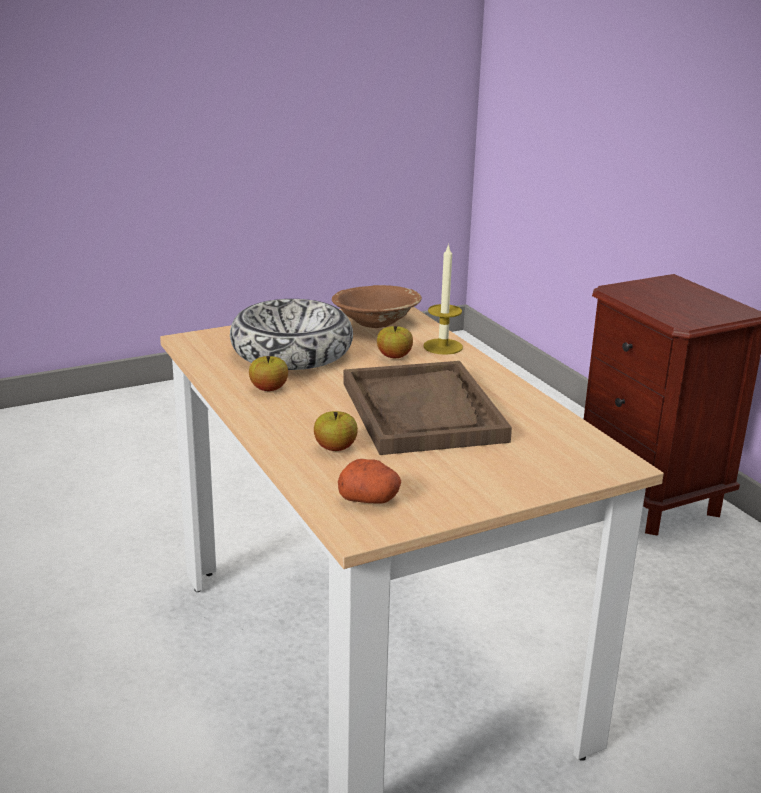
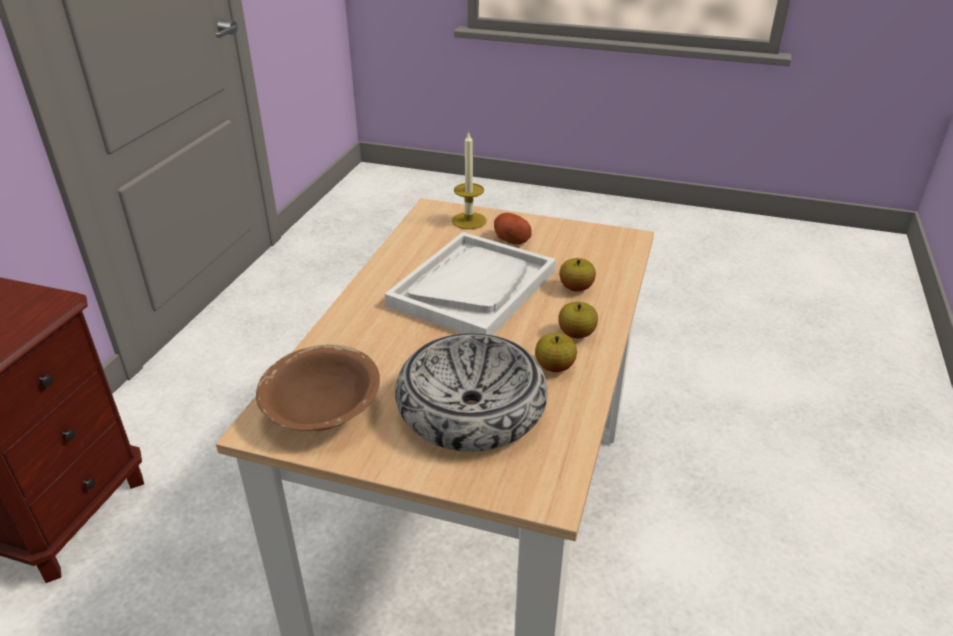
camera: 135 degrees left, 10 degrees up
(370, 499) = (601, 249): potato -> potato (510, 239)
(394, 356) = (395, 351): apple -> apple (576, 334)
(423, 411) = (473, 287): brown tray -> white tray
(443, 346) = (335, 341): candle -> candle (469, 221)

